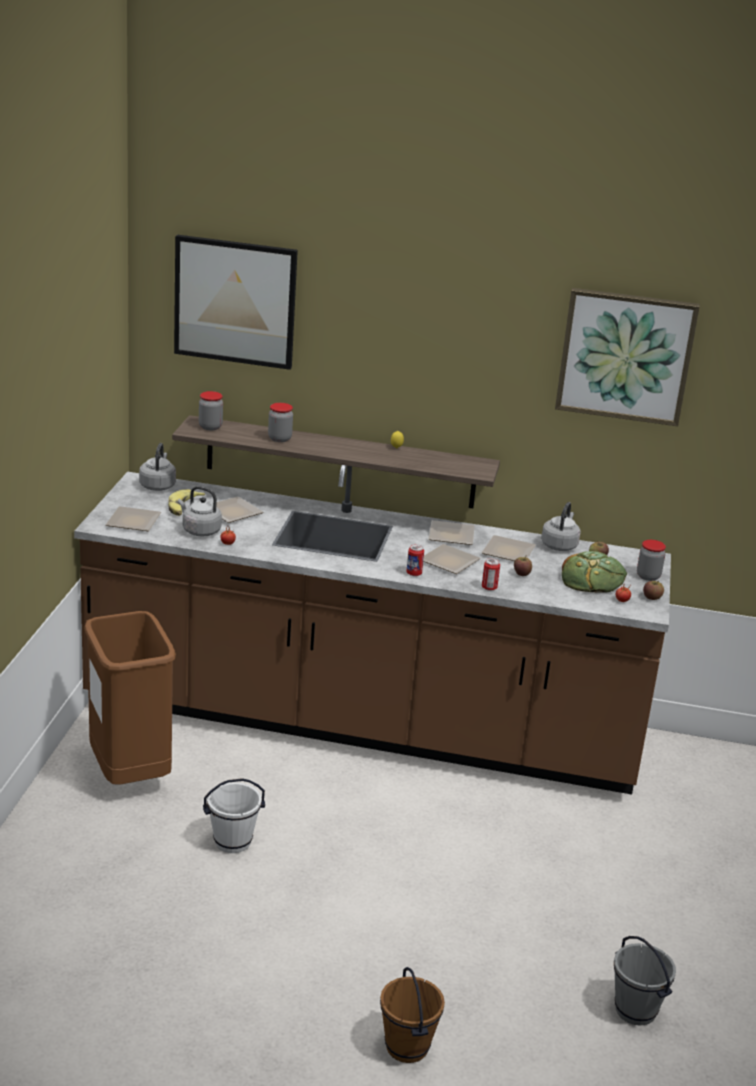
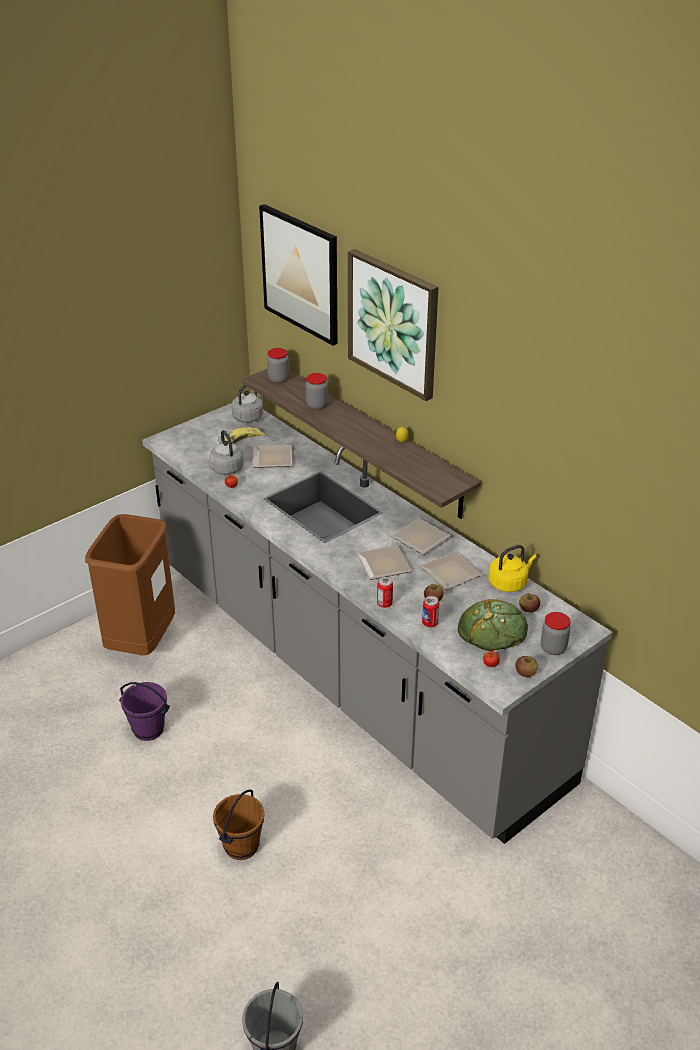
camera: 40 degrees right, 10 degrees up
(135, 521) = (192, 445): plate -> none
(232, 841) = (149, 729): white bucket -> purple bucket
(363, 722) = (350, 671): brown counter -> grey counter
(408, 1047) = (78, 967): brown bucket -> brown bucket (242, 846)
(414, 573) = (339, 565): can -> can (430, 623)
(560, 545) = (509, 583): grey kettle -> yellow kettle
(625, 356) = (581, 415): picture -> picture (393, 323)

